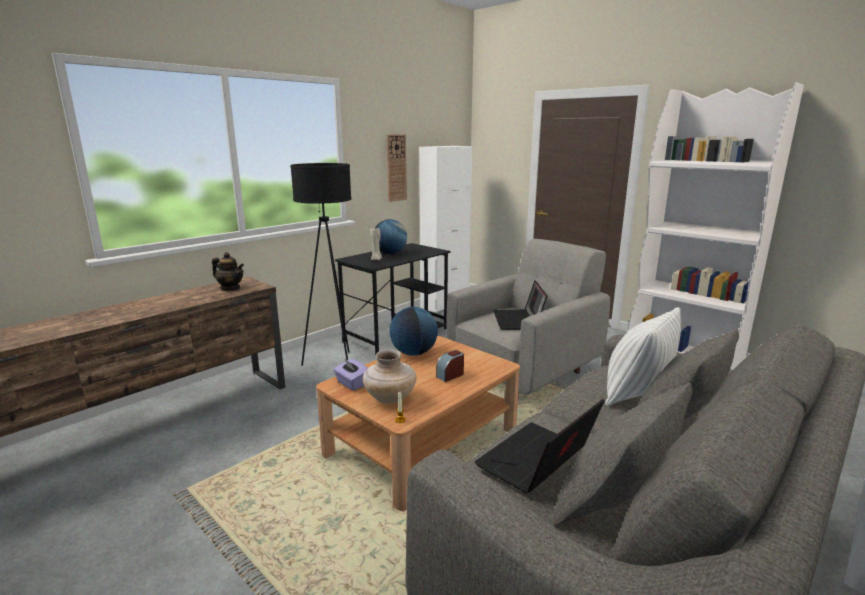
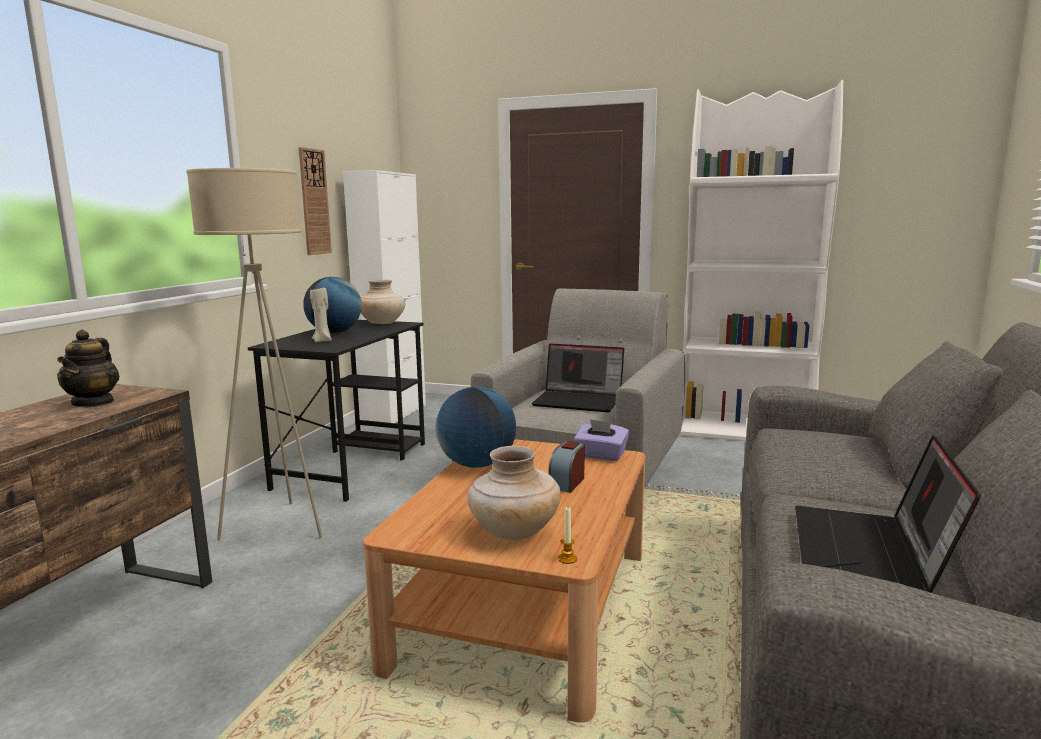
camera: 25 degrees left, 5 degrees down
(230, 288) = (94, 402): teapot -> teapot turned 90 degrees clockwise
(333, 364) = (278, 526): black floor lamp -> beige floor lamp
(351, 383) = (425, 526): purple tissue box -> purple tissue box (601, 456)
(425, 249) = (382, 323): none -> beige vase
(518, 320) = (579, 401): laptop -> laptop turned 45 degrees counterclockwise
(636, 393) = (851, 447): white pillow -> none

